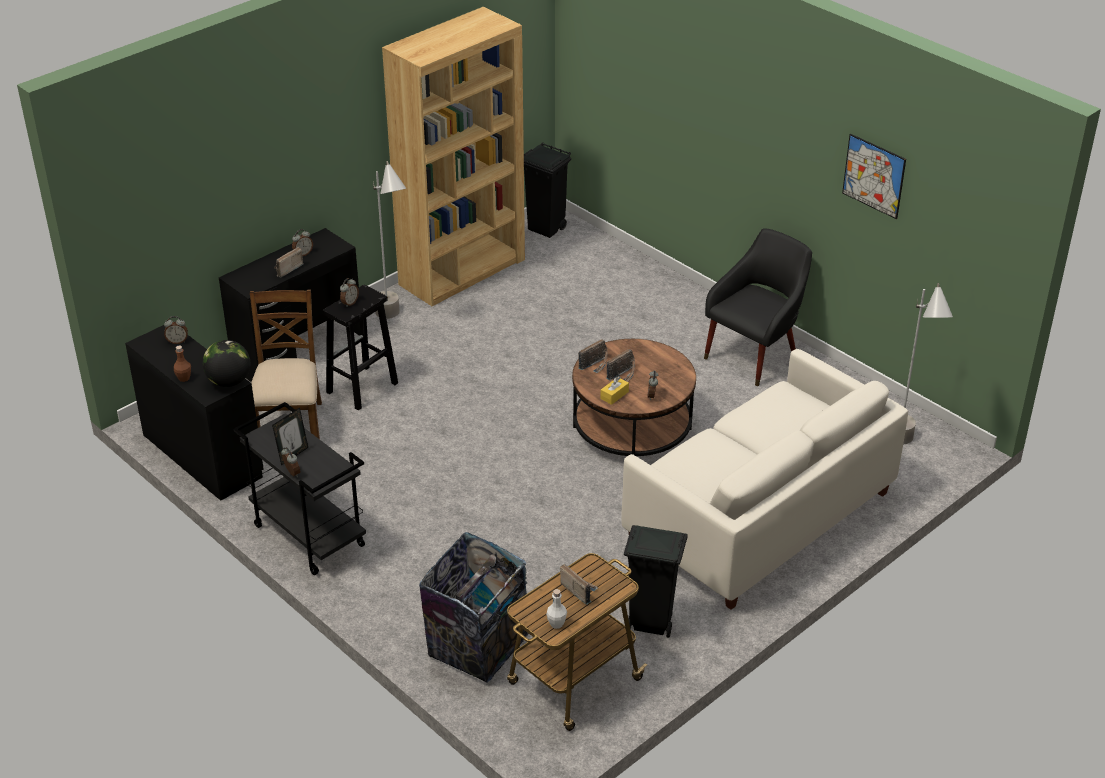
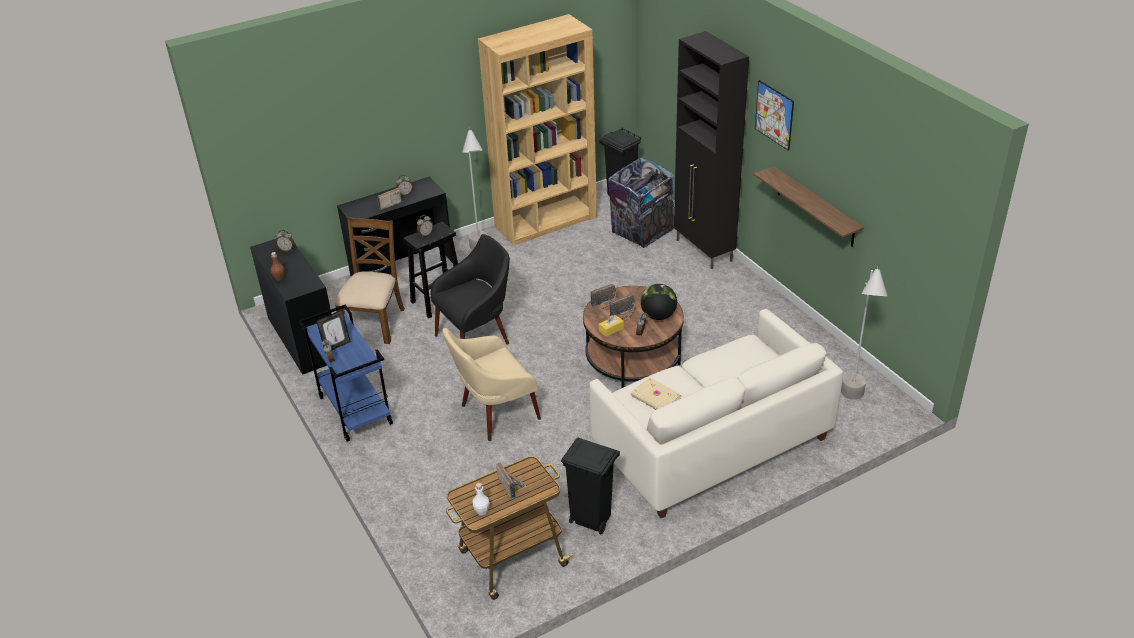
camera: 15 degrees right, 0 degrees up
(229, 382) = (310, 284): globe -> globe (658, 316)
(307, 536) = (354, 410): black cart -> blue cart
(477, 649) = (447, 519): trash can -> trash can (641, 232)
(488, 517) = (495, 414): none -> beige armchair
(672, 288) = (704, 251): none -> black cabinet
(701, 468) = (655, 398): none -> beige book
(754, 354) = (752, 310): black armchair -> black armchair (476, 337)
(829, 221) = (815, 207): none -> shelf
(874, 176) = (848, 171): picture -> picture (774, 115)

